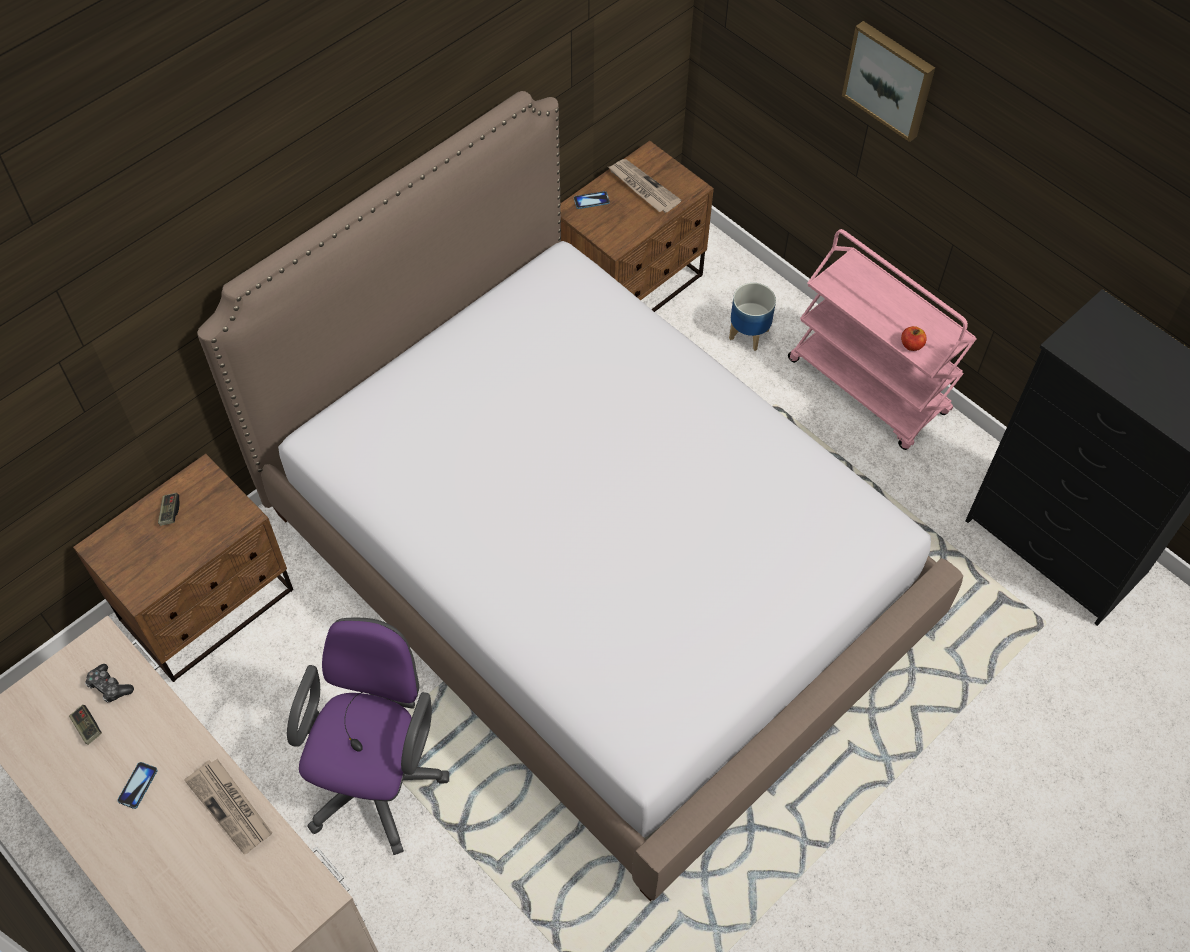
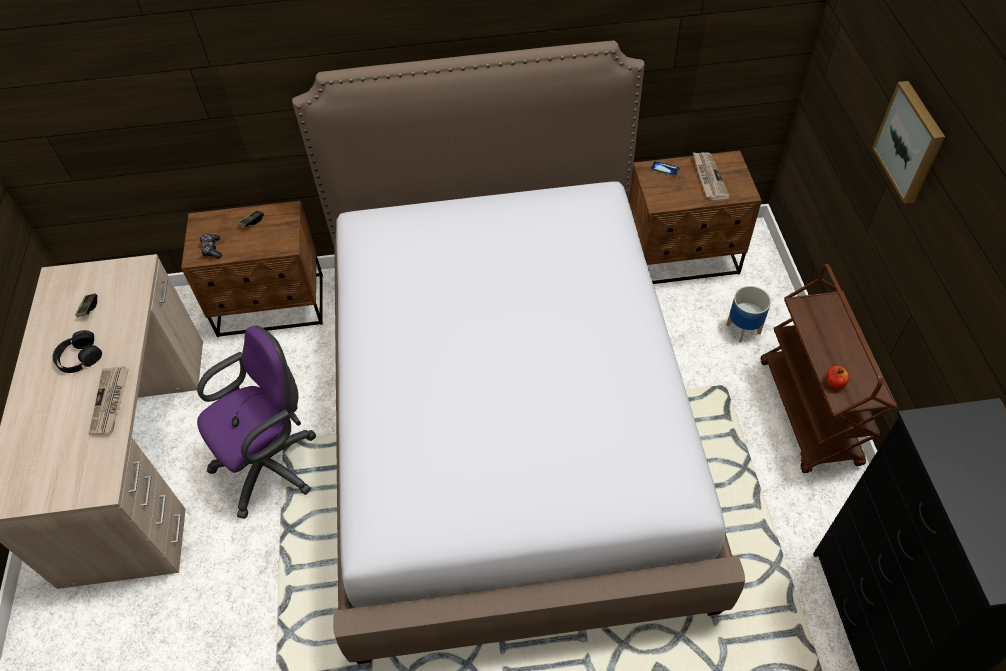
camera: 40 degrees right, 5 degrees down
(109, 687) = (119, 293): game controller -> game controller (212, 249)
(138, 785) = (79, 357): phone -> black headphones
(869, 387) = (809, 413): pink cart -> brown cart

